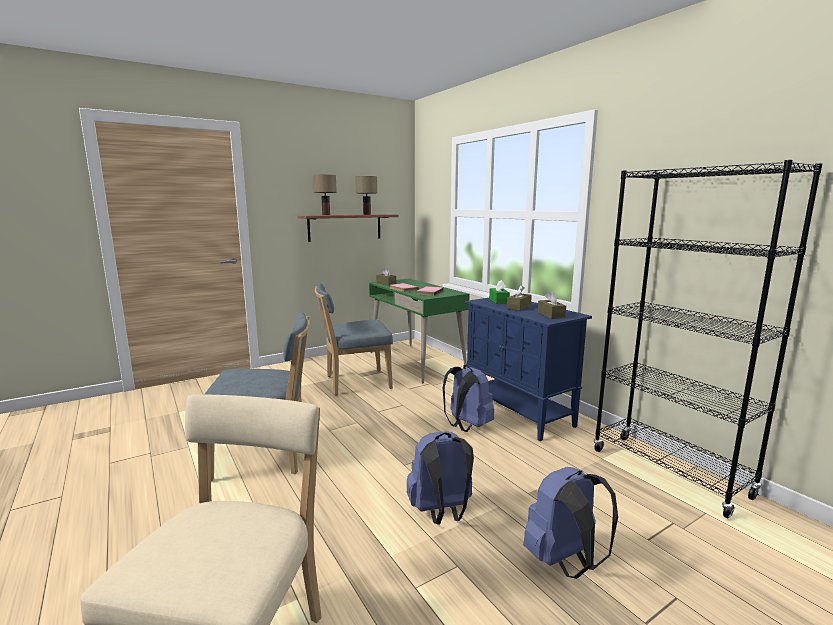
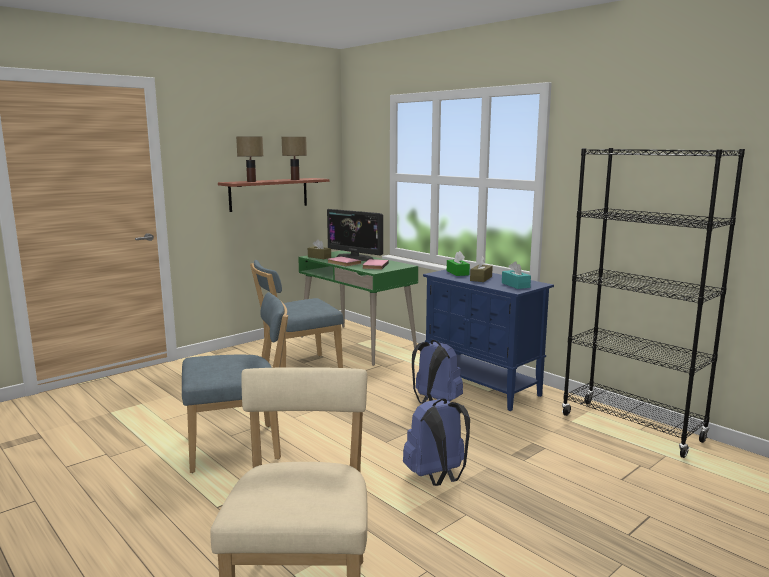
camera: 10 degrees left, 0 degrees up
(417, 285) = (355, 258): none -> monitor
(551, 315) = (515, 285): brown tissue box -> turquoise tissue box
(565, 562) = (556, 502): blue backpack -> none

